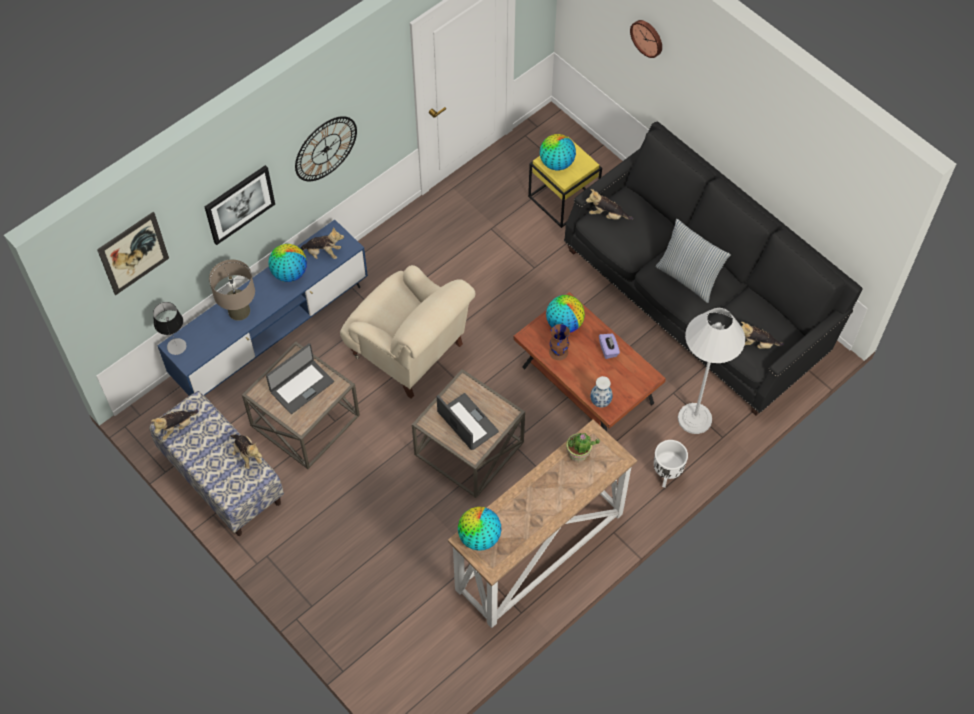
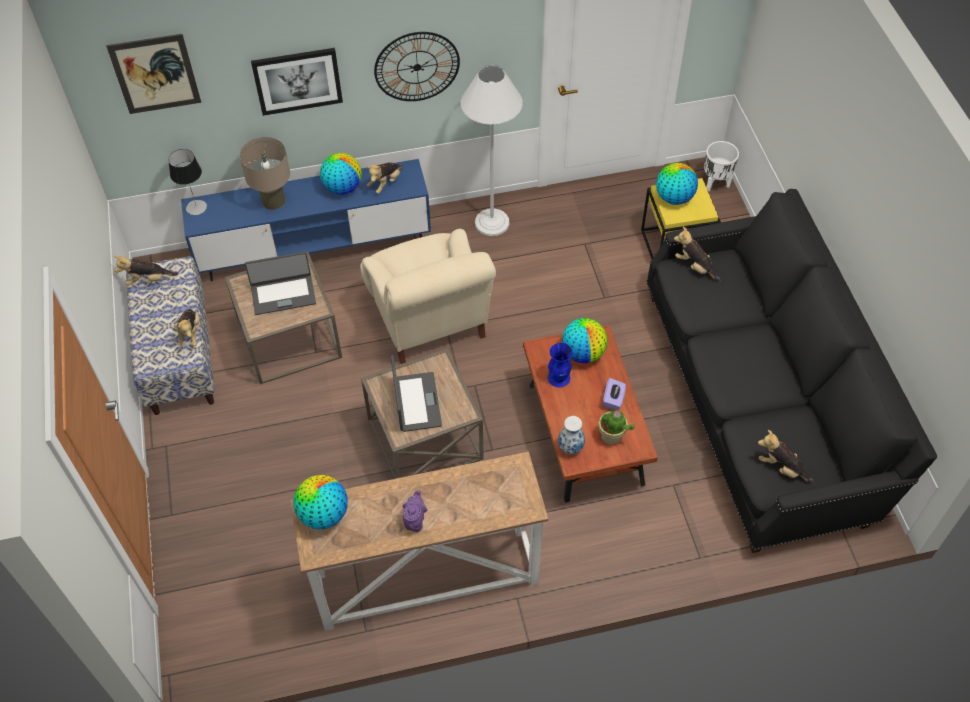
camera: 30 degrees right, 5 degrees down
(322, 253) = (385, 183): plush toy -> plush toy turned 90 degrees clockwise
(546, 508) = (415, 520): none -> purple teapot
(559, 352) = (559, 378): brown vase -> blue vase
(578, 454) = (487, 480): potted plant -> potted plant (611, 436)
(647, 37) = (812, 80): wall clock -> none
(666, 474) = (612, 566): white planter -> white planter (715, 183)
(688, 277) = (745, 364): pillow -> none
(694, 418) = (680, 523): white floor lamp -> white floor lamp (492, 222)

